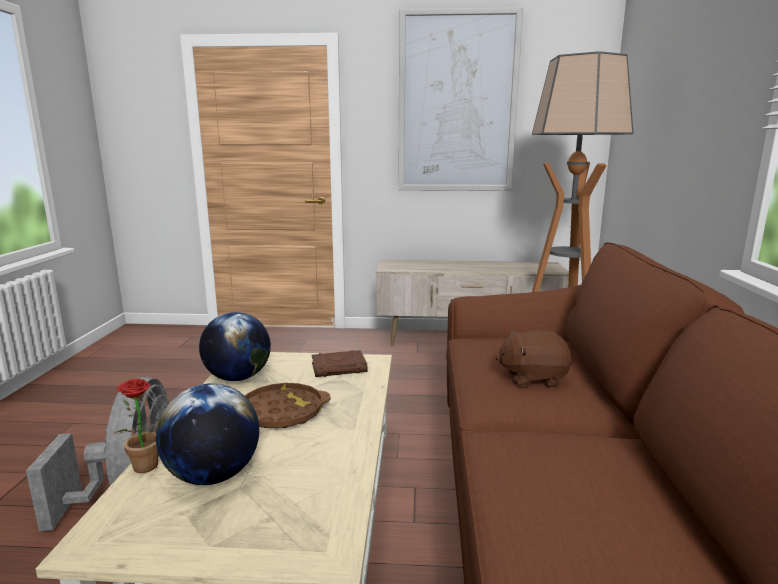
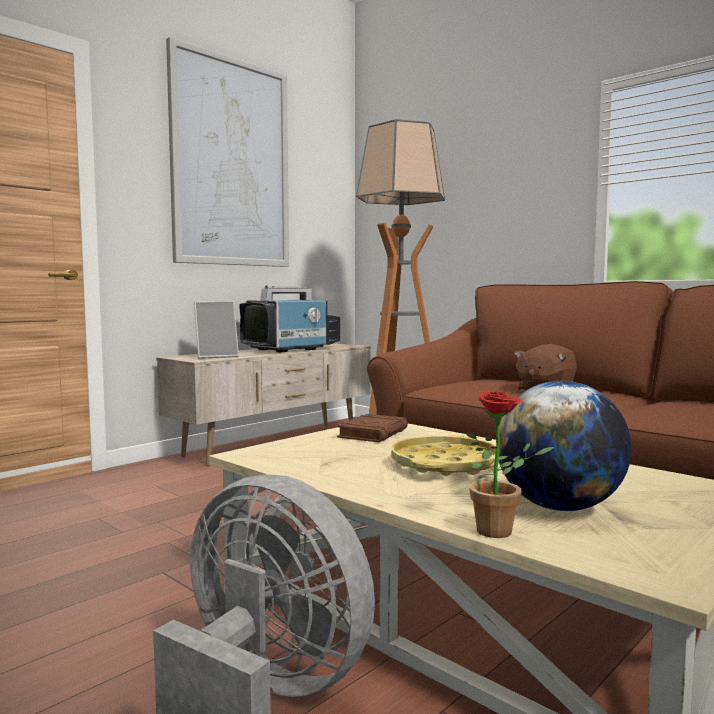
camera: 50 degrees left, 10 degrees down
(238, 378) = (308, 464): globe -> none
(281, 412) = (445, 465): brown tray -> yellow tray
(409, 266) = (217, 356): none -> picture frame
(489, 266) = (292, 349): none -> television

